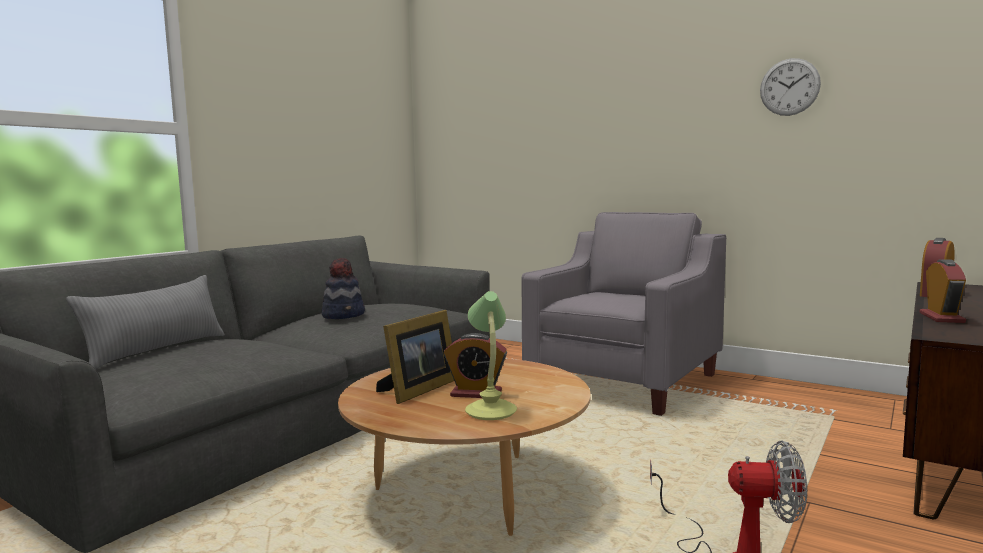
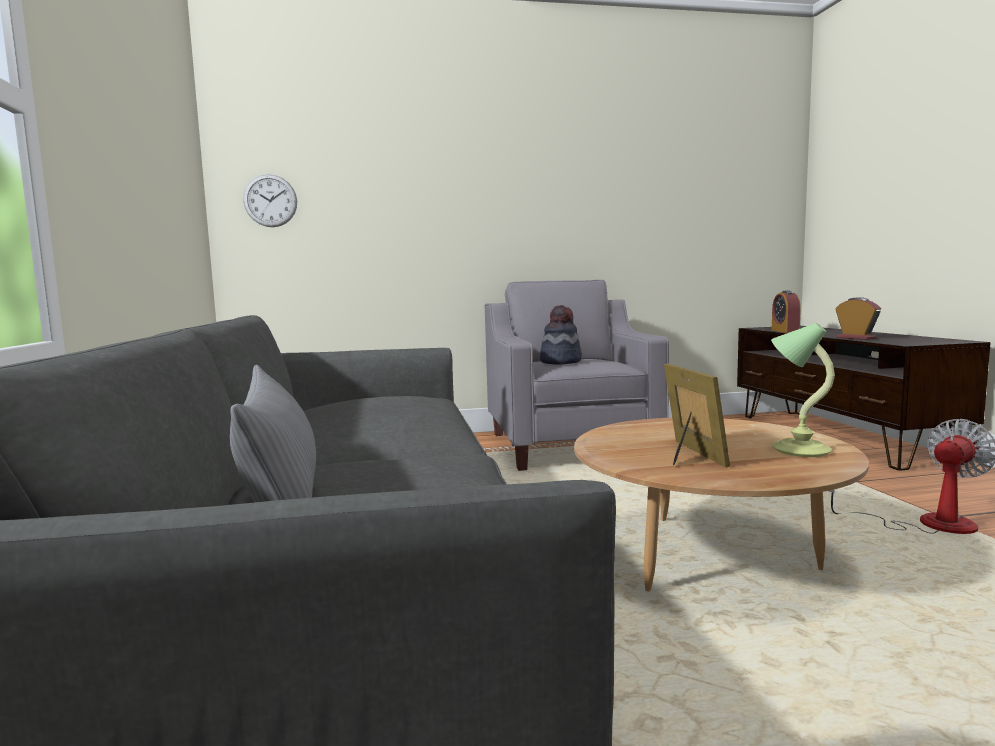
camera: 45 degrees left, 0 degrees up
(344, 315) = (371, 414): hat -> hat (561, 362)
(476, 393) = (736, 444): alarm clock -> none
(789, 87) = (648, 174): wall clock -> wall clock (270, 201)

